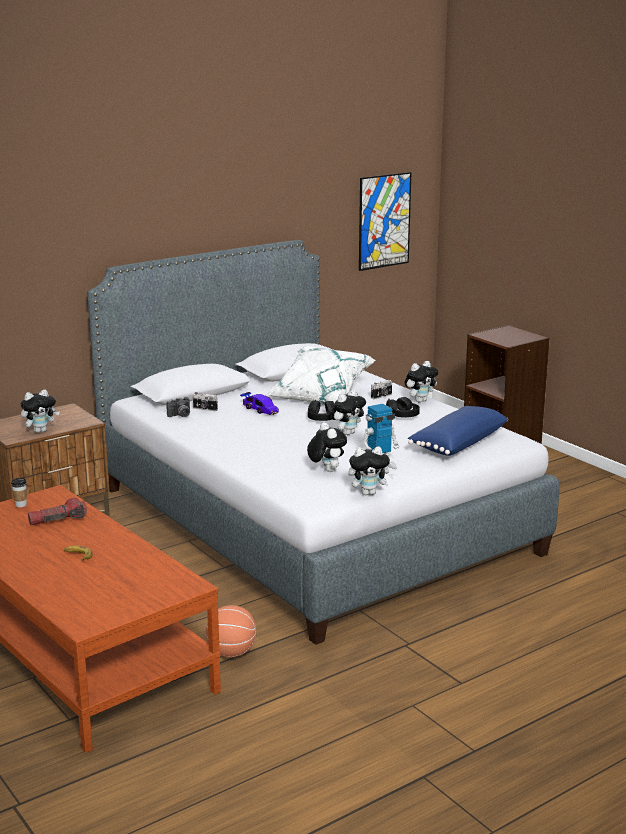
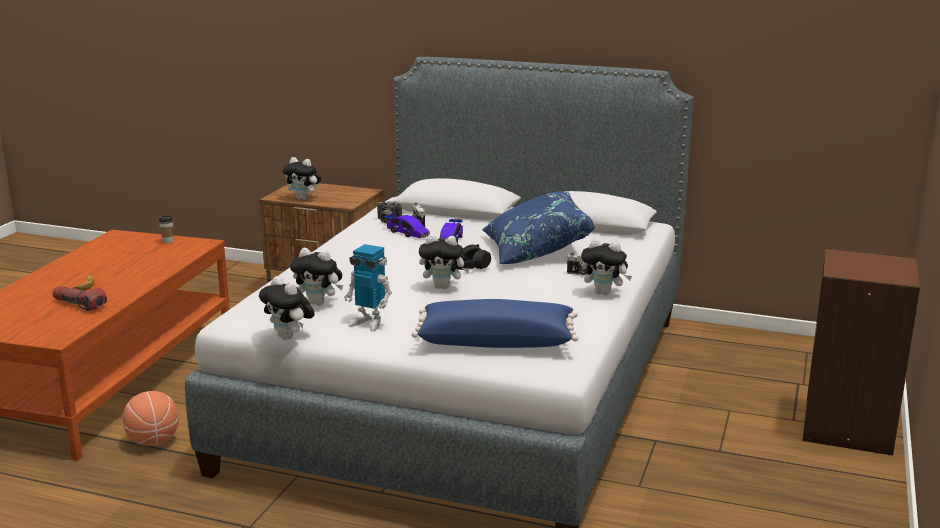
camera: 55 degrees right, 0 degrees up
(58, 520) = (149, 260): flashlight -> flashlight (79, 305)
(219, 416) = (407, 233): none -> toy car
(320, 396) = (534, 251): white pillow -> blue pillow
(326, 470) = (319, 303): plush toy -> plush toy turned 75 degrees clockwise
(384, 221) = (827, 73): picture -> none
(402, 415) = (541, 296): black headphones -> none

